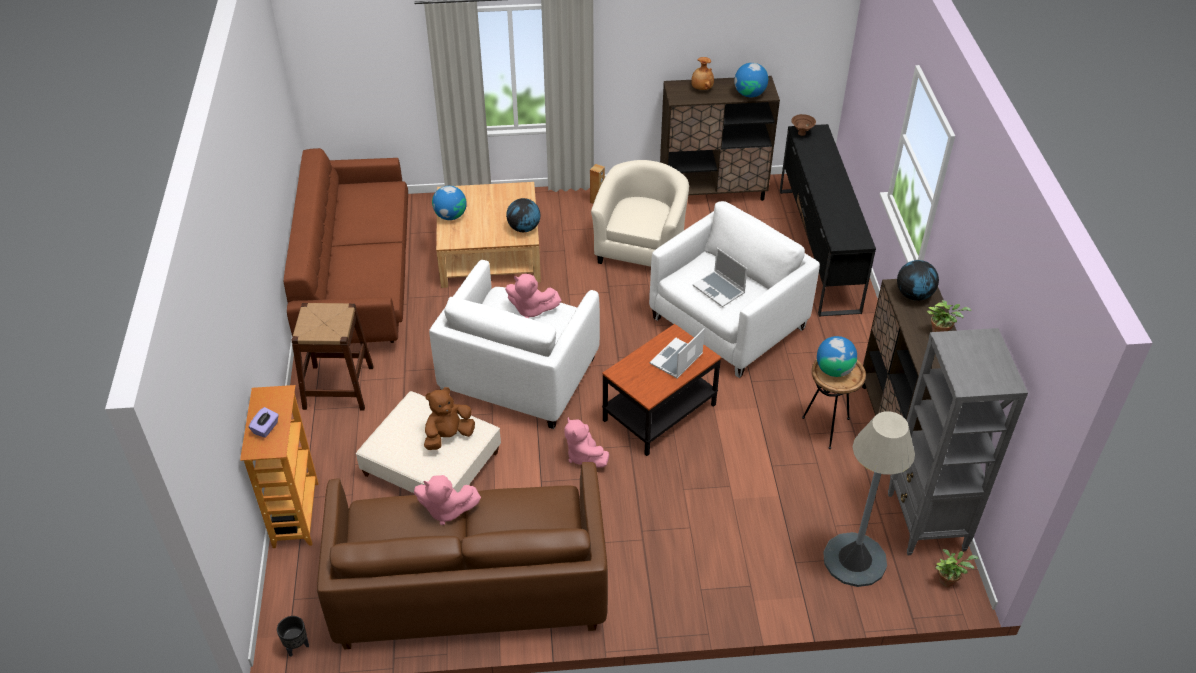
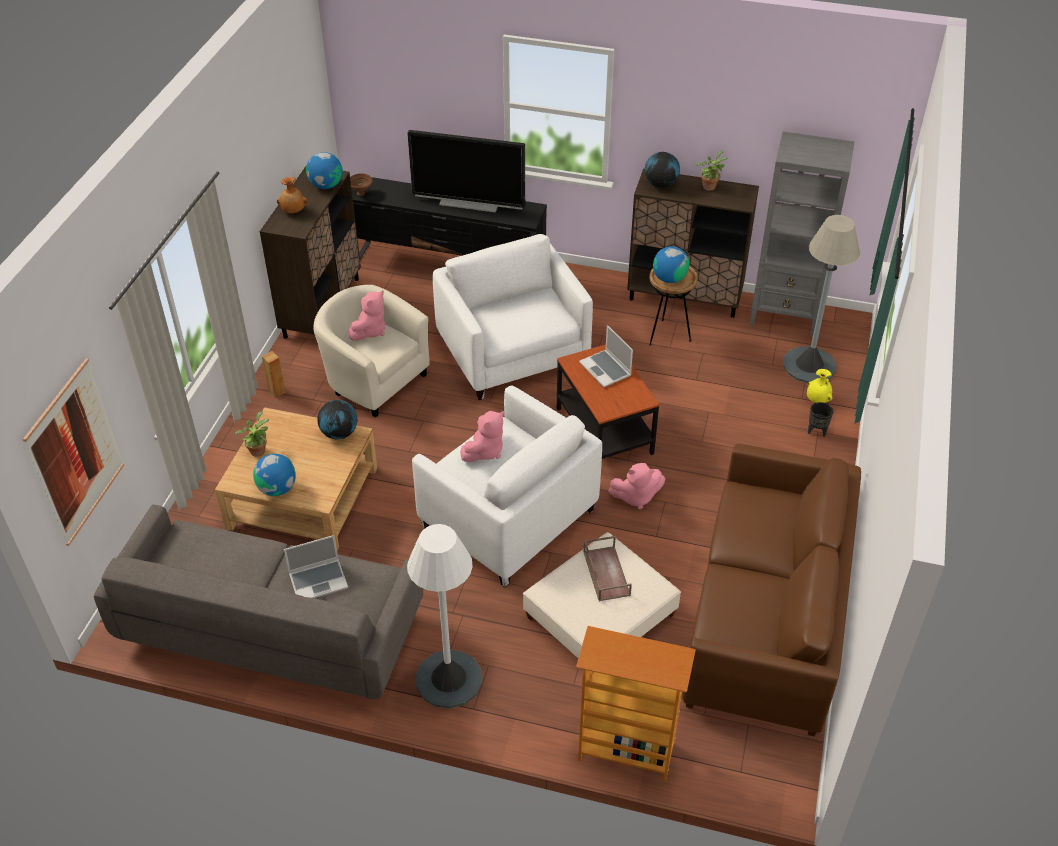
camera: 70 degrees left, 0 degrees up
(266, 428) = (647, 661): purple tissue box -> none
(296, 647) = (802, 778): black planter -> black planter (817, 431)
(338, 387) = (449, 679): brown stool -> white floor lamp
(353, 74) = (75, 452): none -> picture
(358, 278) = (271, 627): brown sofa -> grey sofa
(446, 510) = (734, 576): pink plush toy -> pink plush toy (370, 331)
(448, 436) = (605, 573): brown plush toy -> brown tray
(719, 290) = (527, 317): laptop -> laptop (319, 580)
(801, 577) = (817, 399): none -> yellow vase
(837, 199) = (469, 203): none -> television
(948, 579) = (841, 324): potted plant -> potted plant (257, 450)

